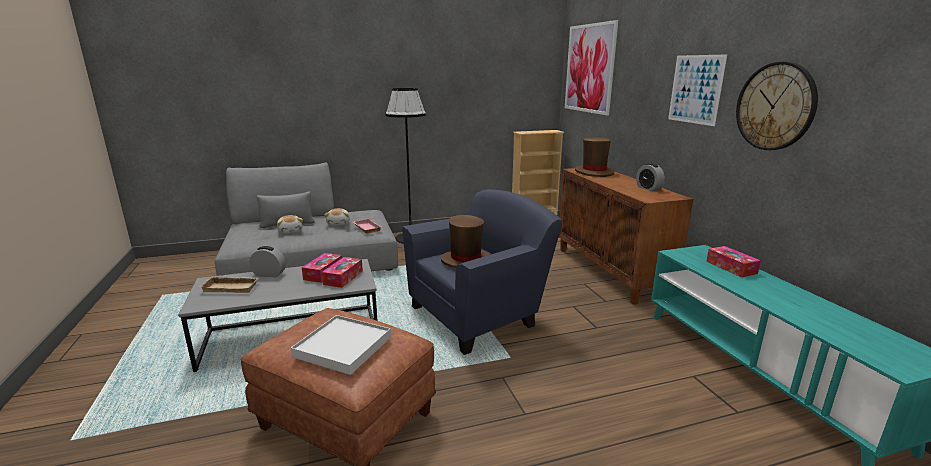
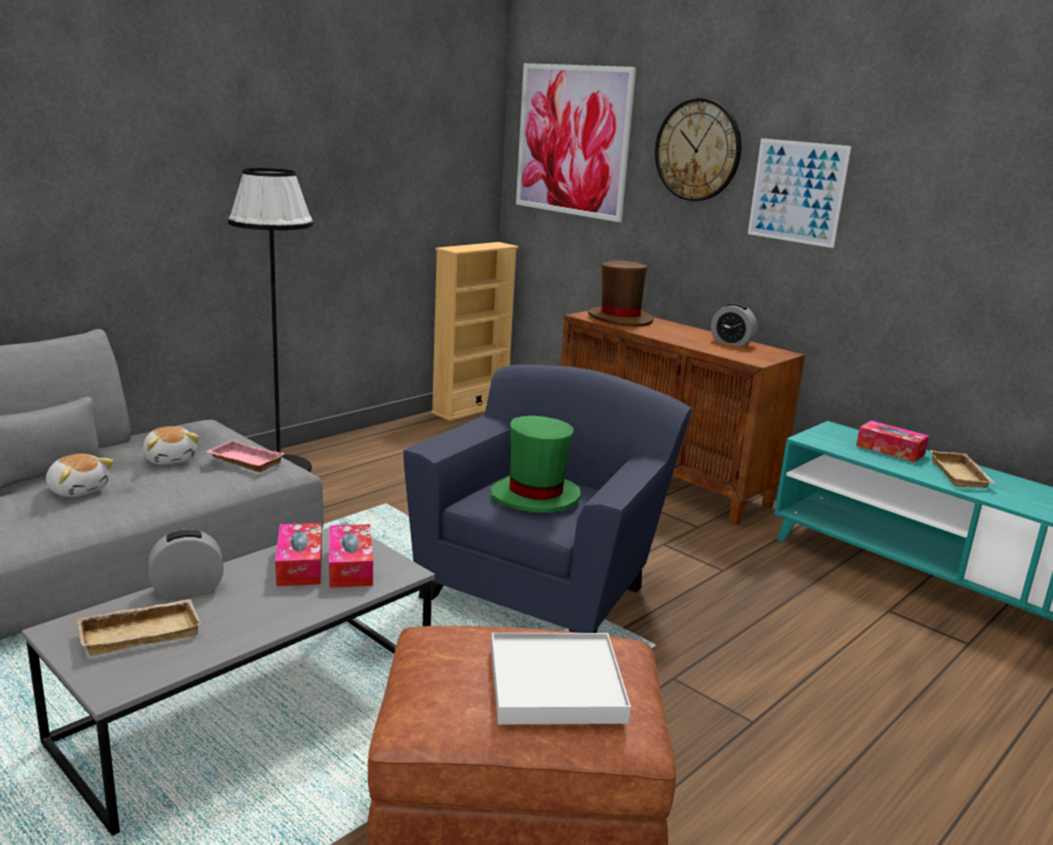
camera: 30 degrees left, 0 degrees up
(465, 260) = (535, 497): brown hat -> green hat
(771, 291) = (961, 475): none -> beige tray
(775, 106) = (932, 225): wall clock -> wall clock (698, 150)

